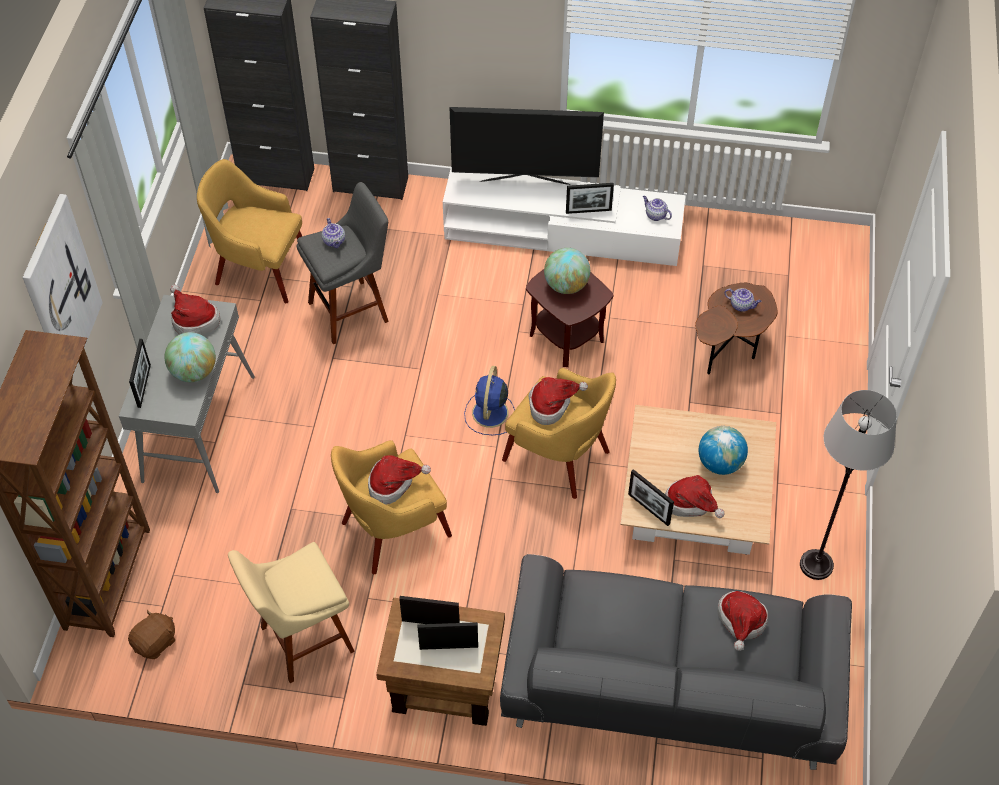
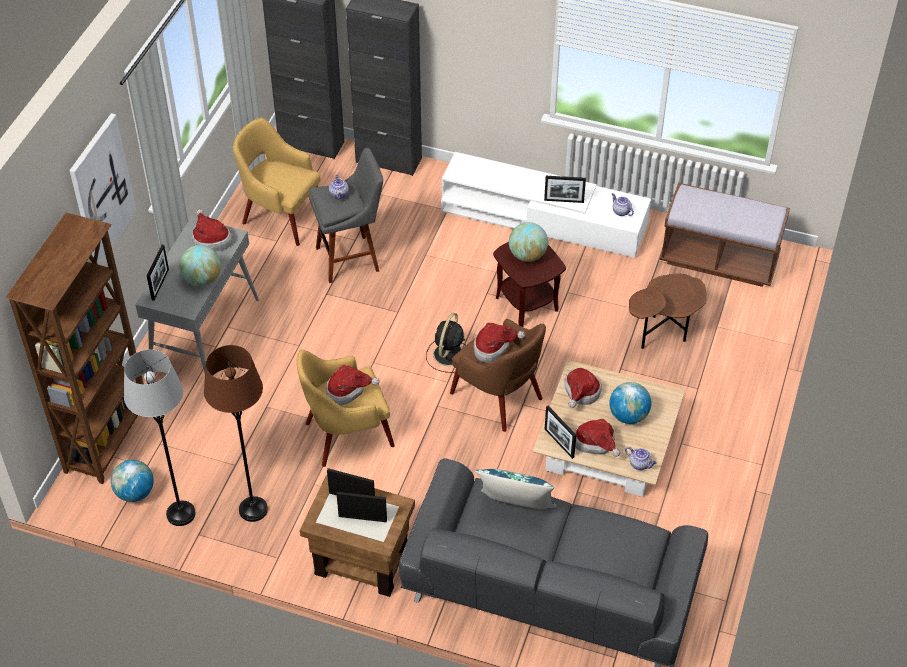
camera: 10 degrees right, 5 degrees down
(155, 642) = (135, 493): brown plush toy -> globe
(302, 641) = (253, 509): beige stool -> brown floor lamp
(490, 414) = (448, 355): blue fan -> black fan
(525, 181) = (515, 170): television -> none
(559, 457) = (498, 397): yellow armchair -> brown armchair
(622, 604) = (515, 509): none -> blue pillow
(741, 305) = (676, 292): teapot -> teapot (640, 464)
(741, 623) = (611, 538): hat -> hat (580, 393)
(770, 255) = (719, 259): none -> brown bench
(816, 565) = (698, 513): grey floor lamp -> grey floor lamp (181, 514)

